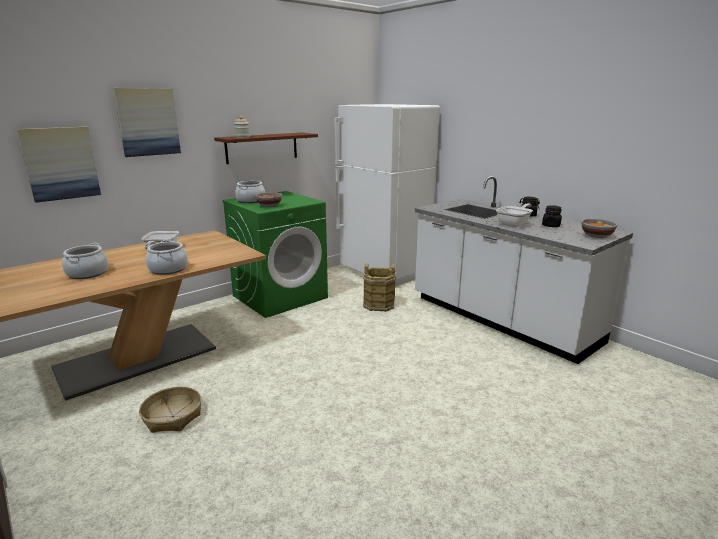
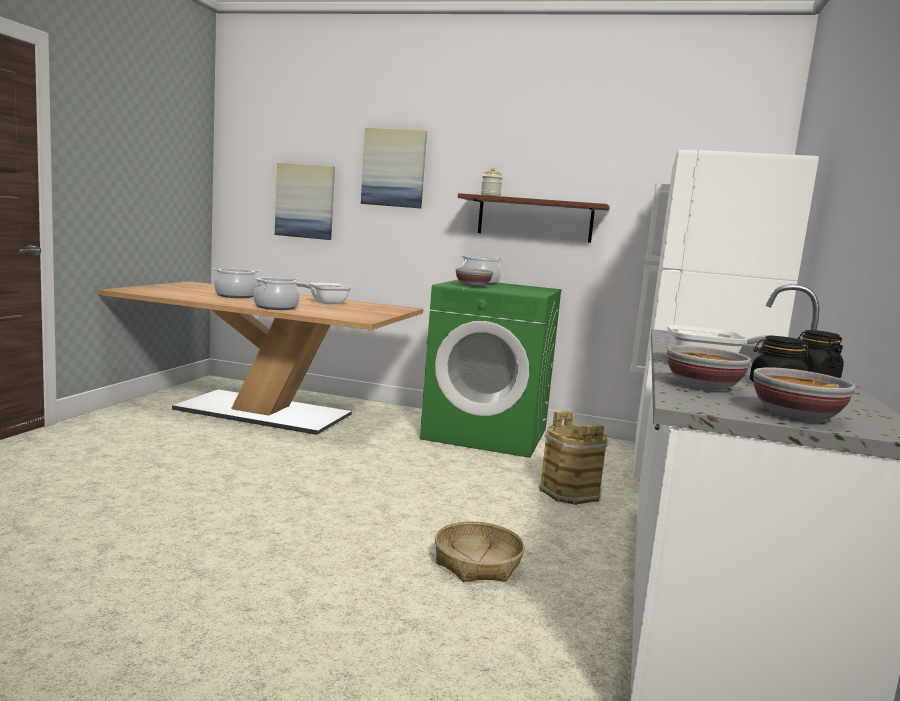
camera: 55 degrees right, 10 degrees down
(172, 416) = (174, 449): basket -> basket (477, 563)
(552, 234) = (703, 386): none -> bowl

